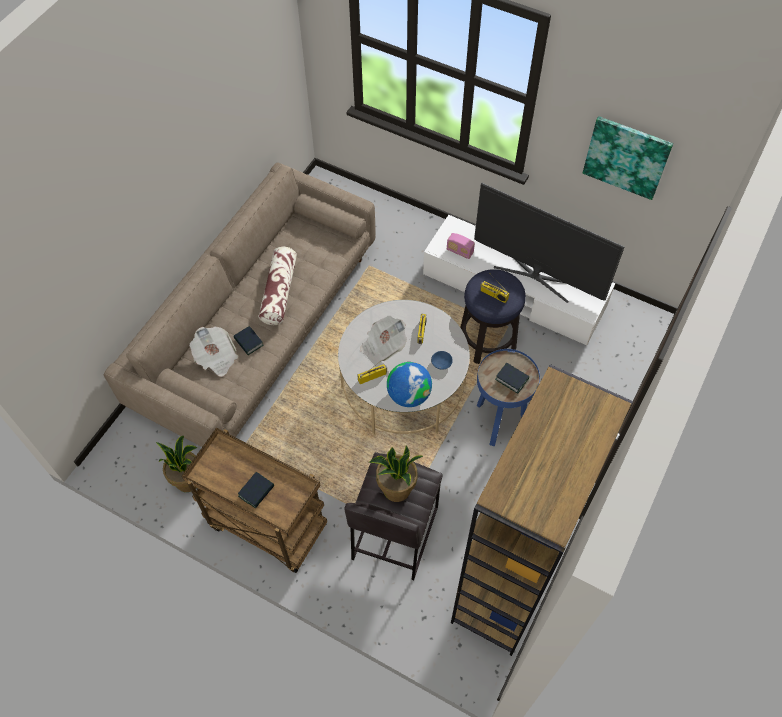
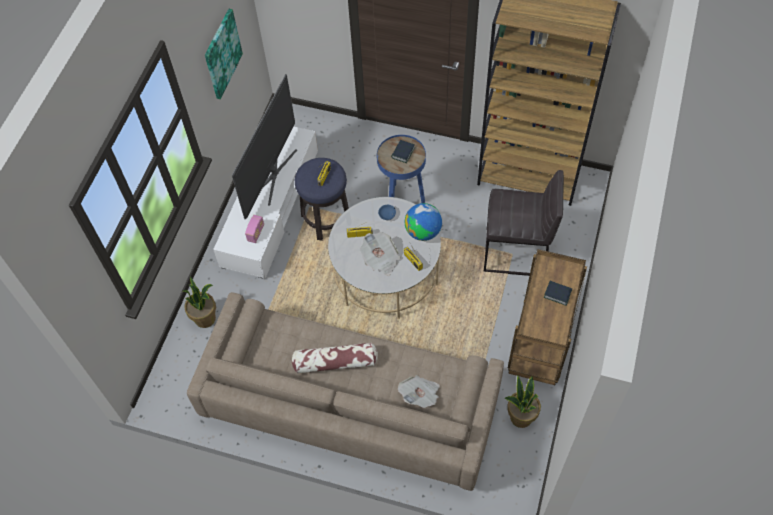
camera: 100 degrees left, 0 degrees up
(248, 342) = (397, 372): book -> none
(396, 489) = (517, 211): potted plant -> potted plant (205, 318)

